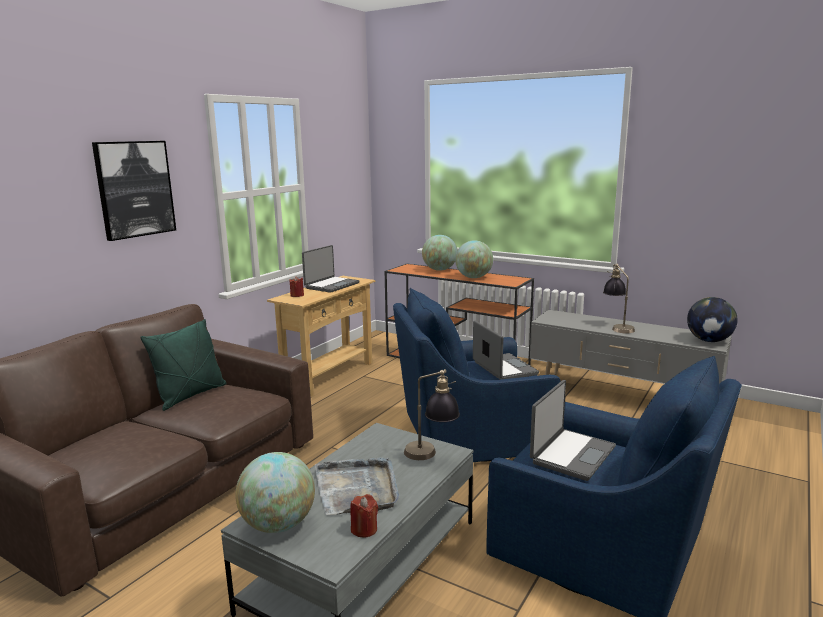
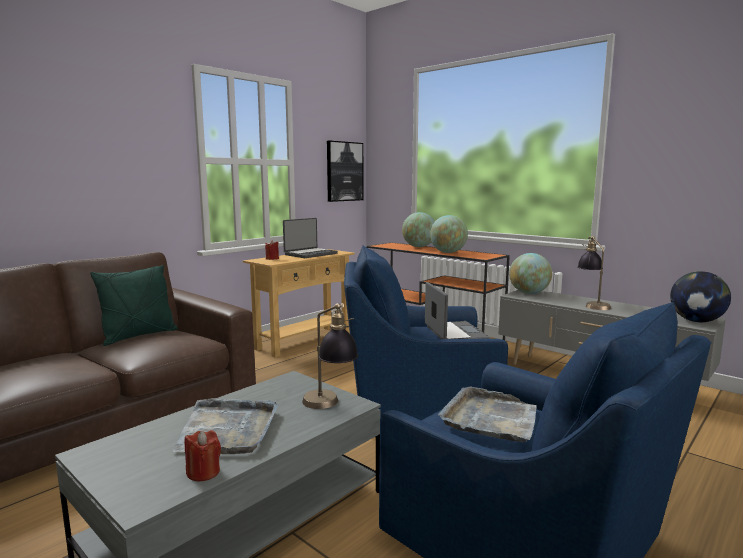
camera: 10 degrees right, 5 degrees down
(135, 189) = (112, 141): picture -> picture (344, 171)
(278, 525) = (116, 457): globe -> globe (529, 293)
(571, 454) = (490, 418): laptop -> grey tray

